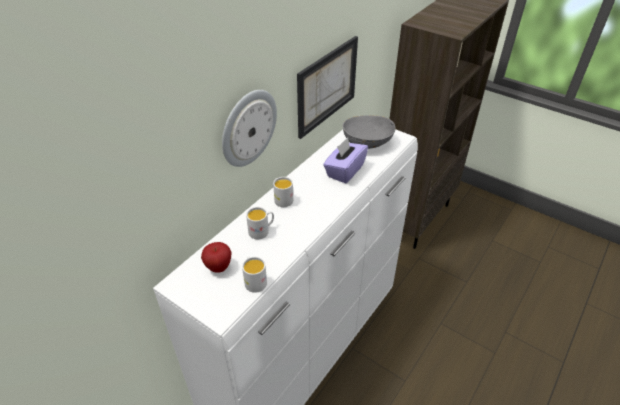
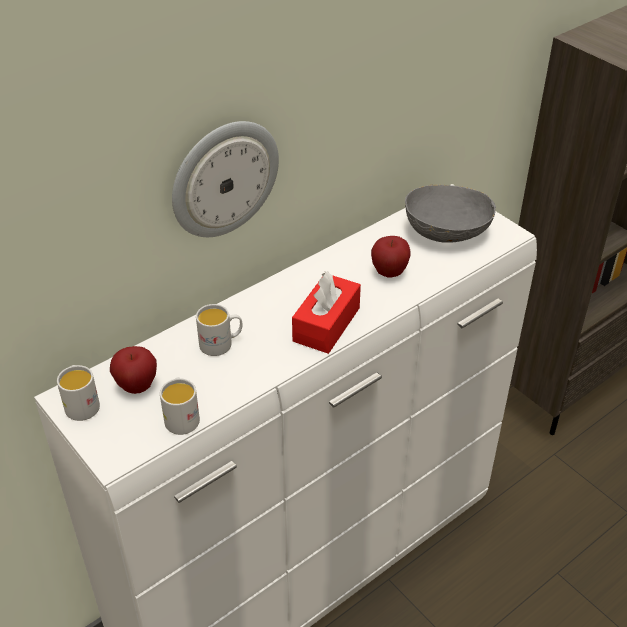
camera: 15 degrees right, 0 degrees up
(282, 199) = (271, 300): white mug -> white mug (81, 403)
(320, 207) = (326, 324): none -> red tissue box
(327, 86) = (386, 128): picture -> none
(344, 171) = (389, 273): purple tissue box -> apple

